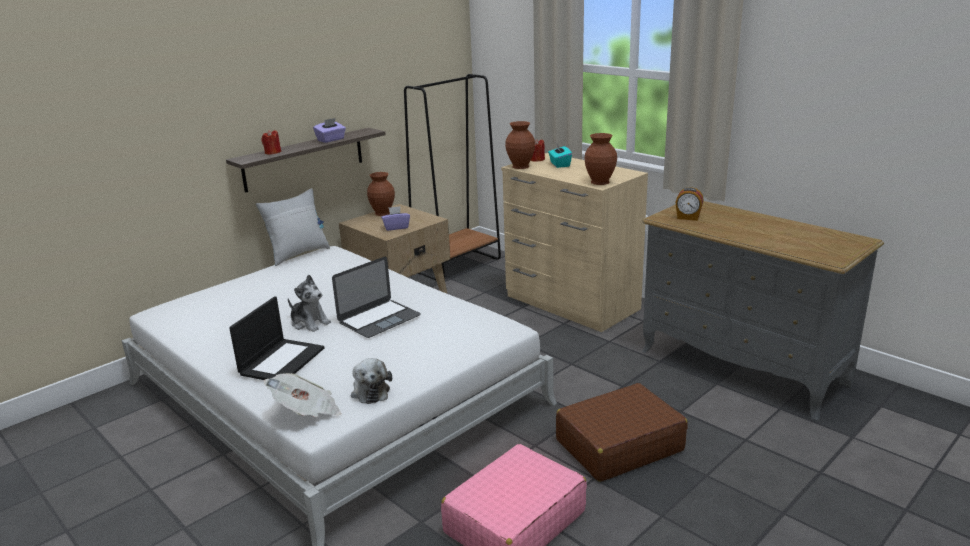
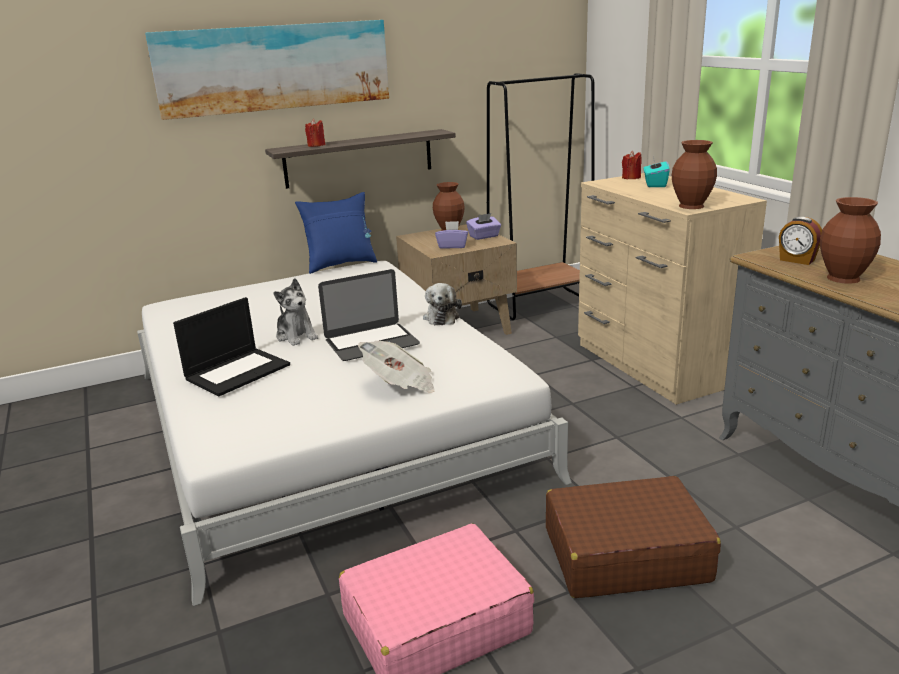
camera: 20 degrees right, 0 degrees up
(230, 87) = (274, 67): none -> picture
(298, 255) = (340, 265): grey pillow -> blue pillow
(307, 412) = (219, 432): newspaper -> newspaper (400, 385)
(331, 140) = (388, 137): purple tissue box -> purple tissue box (484, 236)
(370, 391) = (302, 421): plush toy -> plush toy (441, 317)
(521, 166) = (604, 183): brown vase -> brown vase (844, 278)

